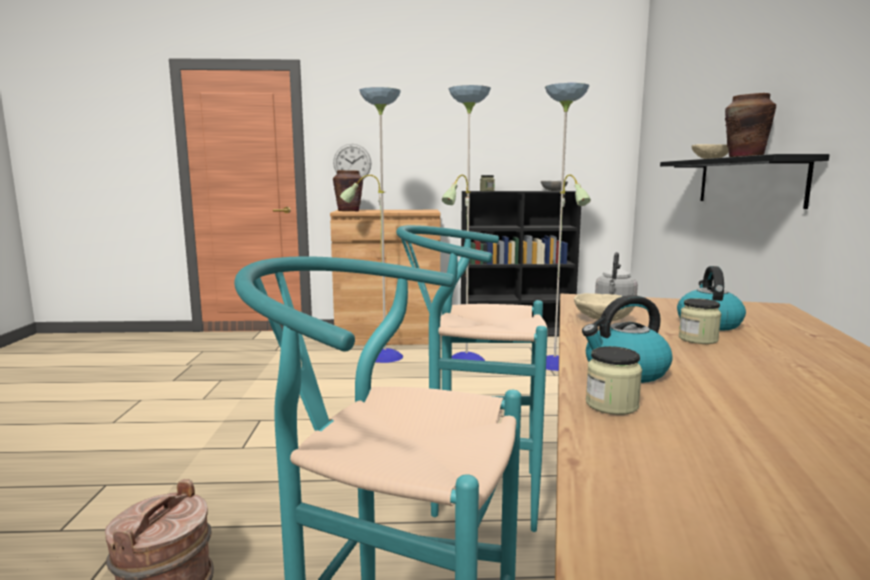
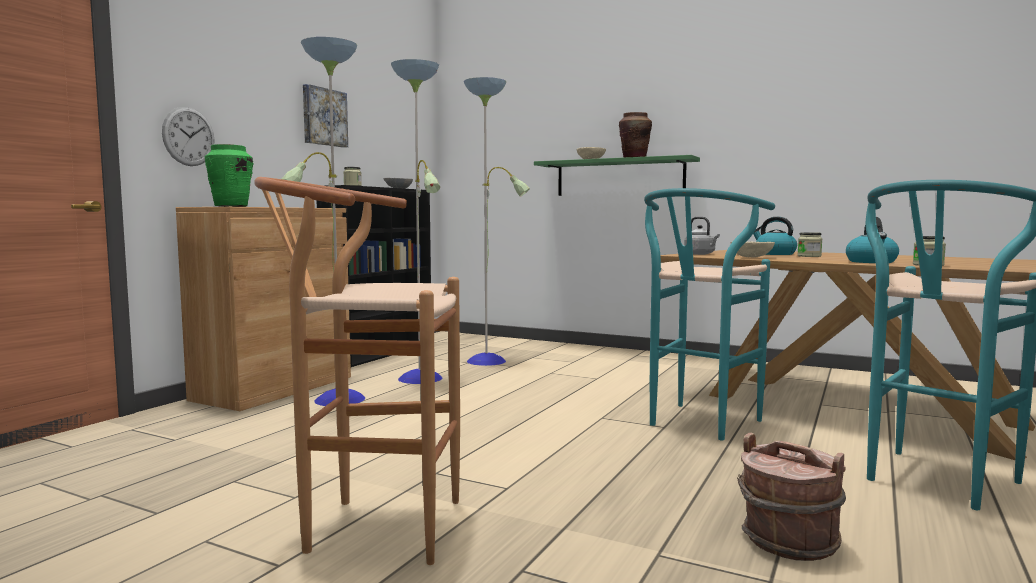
camera: 60 degrees left, 5 degrees down
(164, 427) = (369, 527): none -> brown stool
(349, 211) = (231, 206): brown vase -> green vase
(476, 134) = (323, 117): none -> picture
(749, 181) = (619, 177): black shelf -> green shelf

